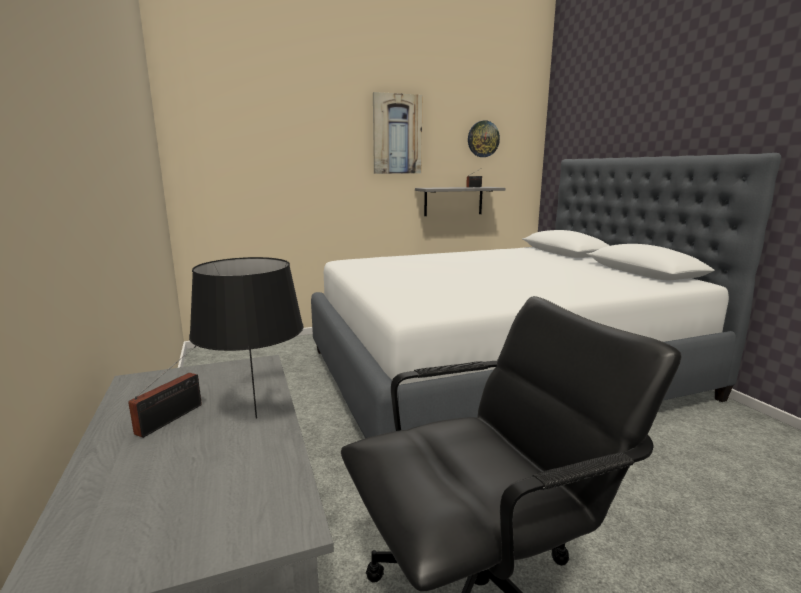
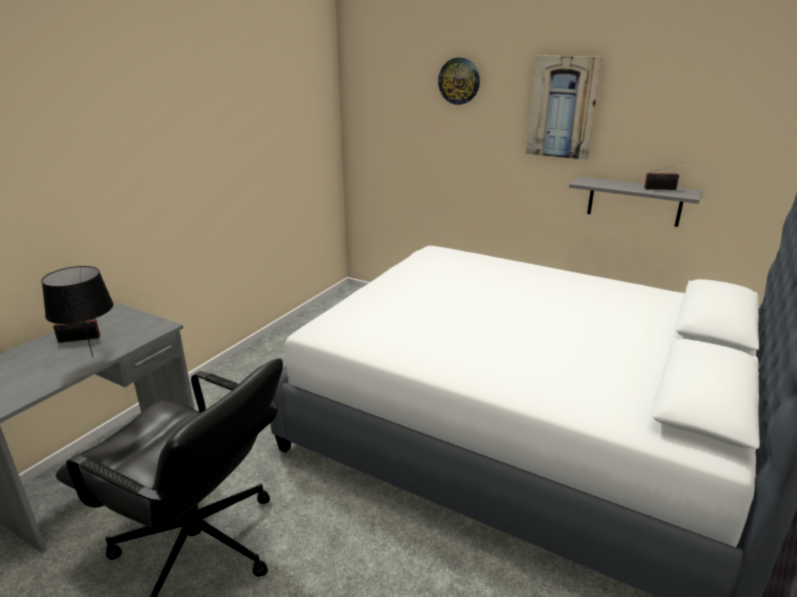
camera: 50 degrees right, 10 degrees up
(483, 139) = (699, 119): wall clock -> wall clock (459, 81)

